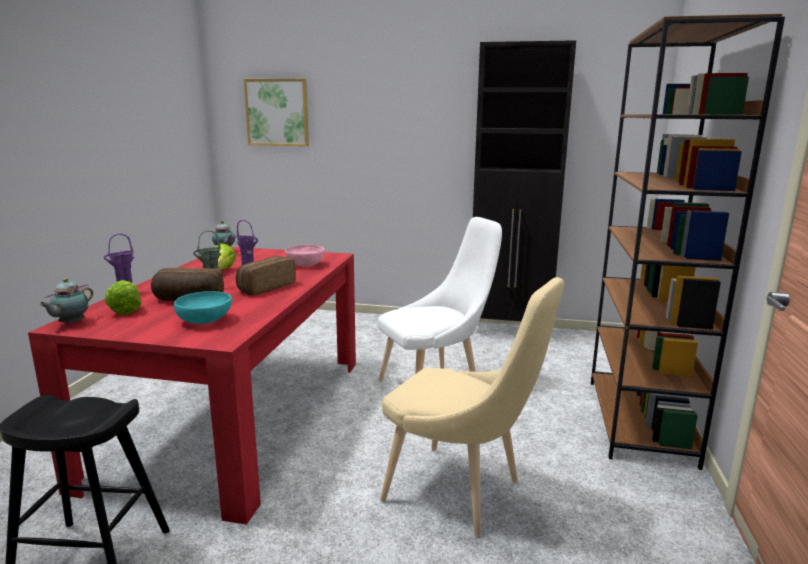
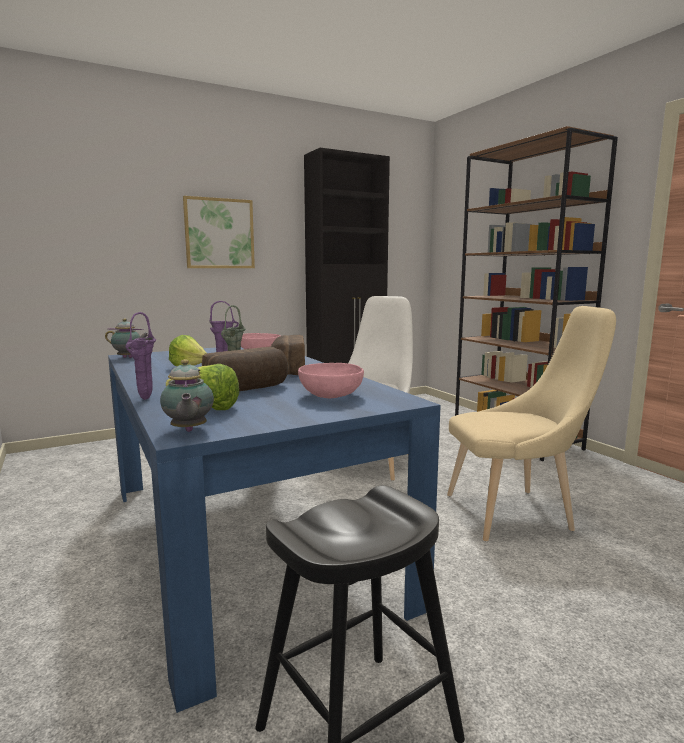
camera: 40 degrees left, 5 degrees down
(205, 320) = (330, 395): turquoise bowl -> pink bowl
(238, 415) = (243, 539): red dining table -> blue dining table
(277, 112) = (81, 204): picture -> picture (219, 233)

